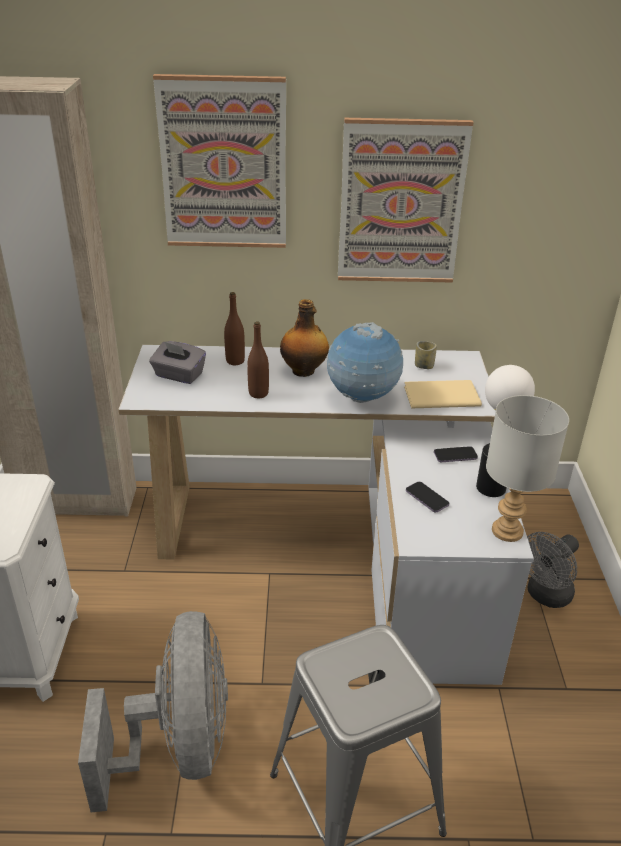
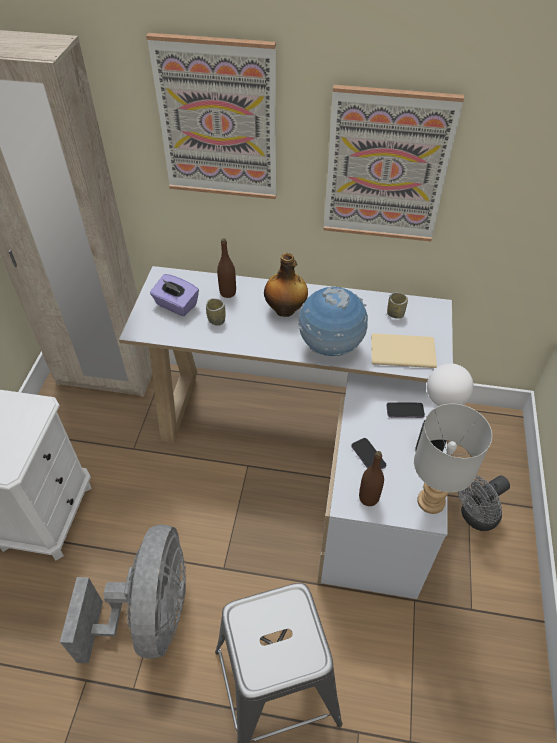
camera: 10 degrees right, 15 degrees up
(179, 375) = (176, 305): grey tissue box -> purple tissue box
(228, 385) = (216, 320): none -> cup
(258, 393) = (240, 333): brown bottle -> brown bottle (368, 498)

